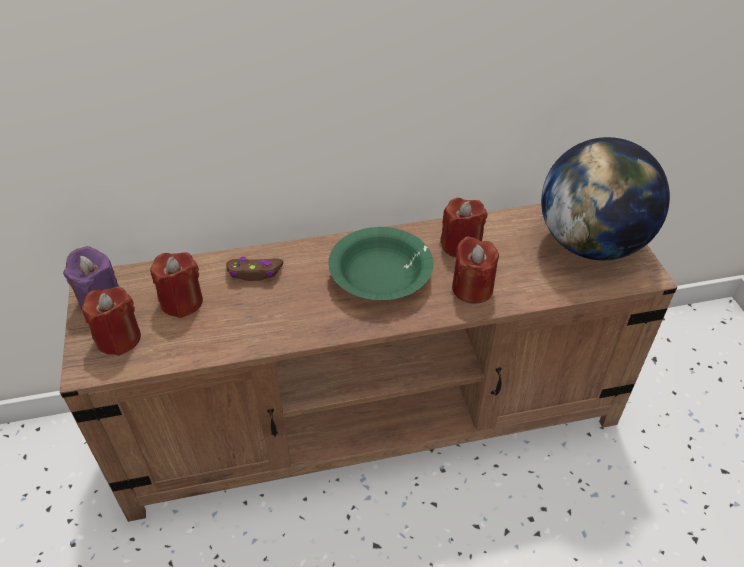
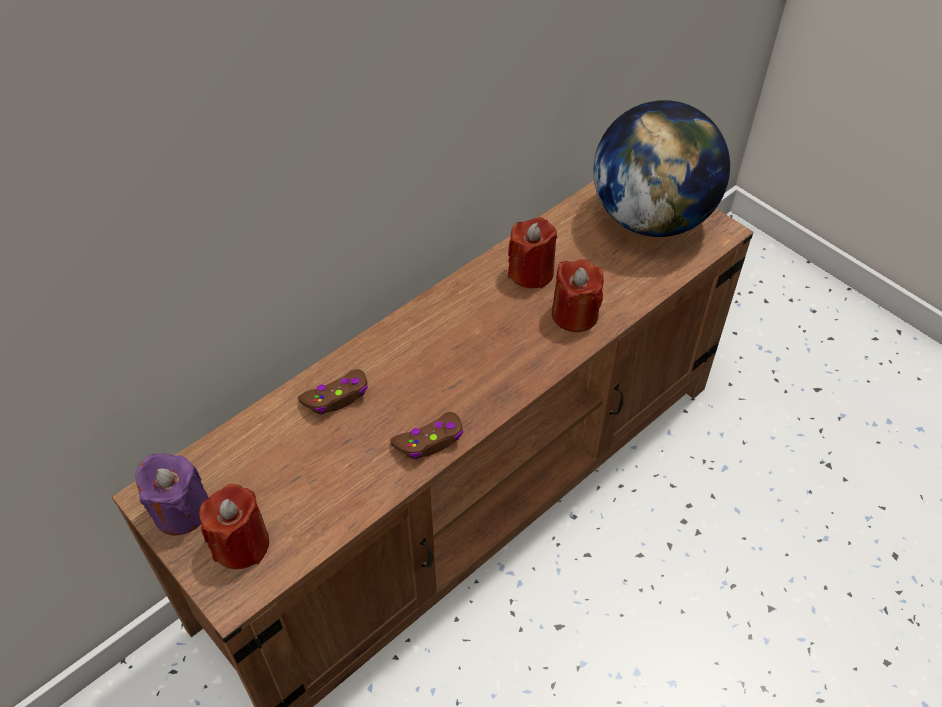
camera: 30 degrees left, 5 degrees up
(182, 302) = (280, 468): red candle -> none
(294, 330) = (430, 441): none -> brown game controller
(381, 276) = (475, 341): green bowl -> none

